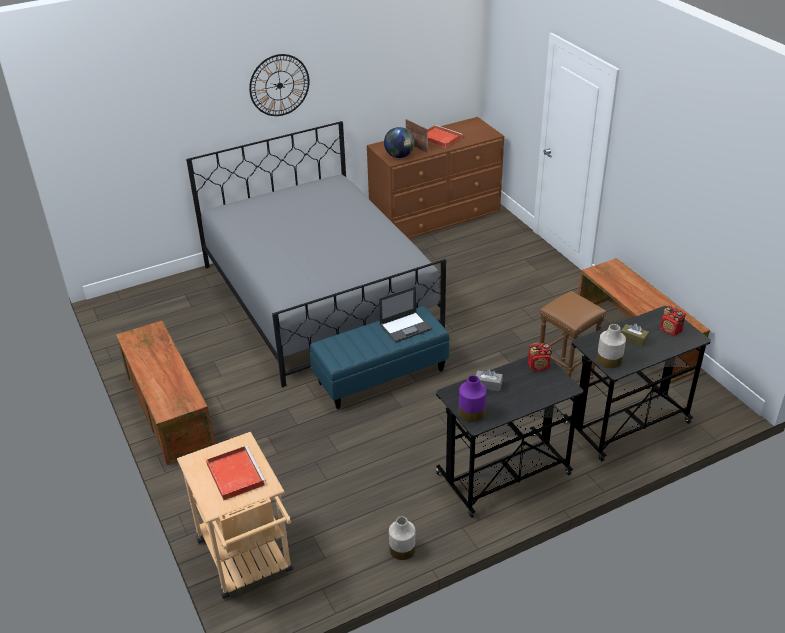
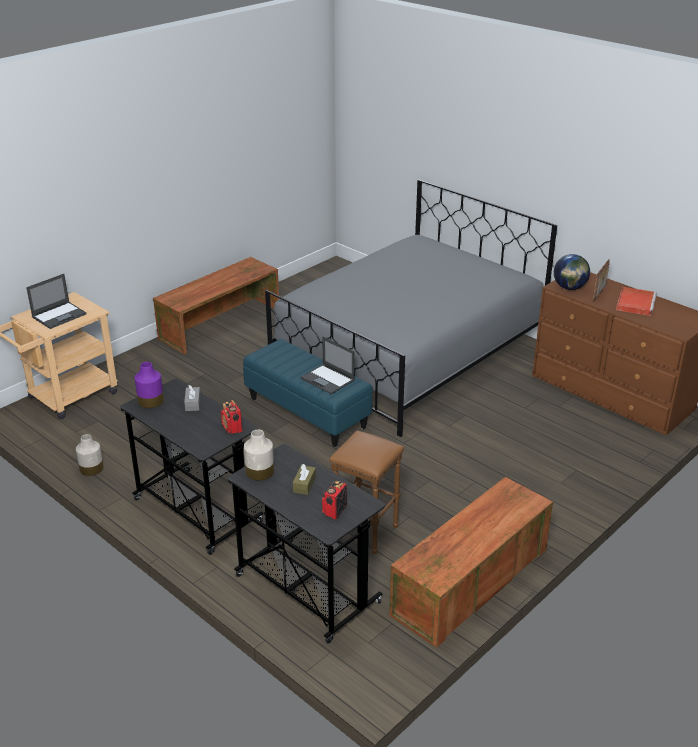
camera: 70 degrees right, 5 degrees down
(234, 474) = (59, 315): red tray -> laptop
(279, 85) = (508, 154): wall clock -> none

